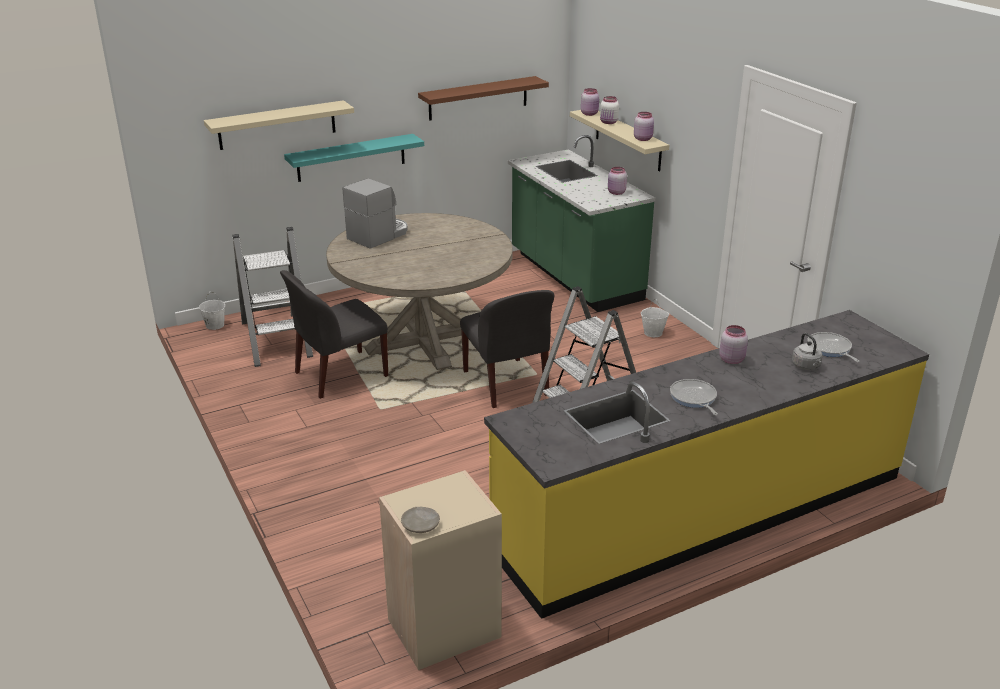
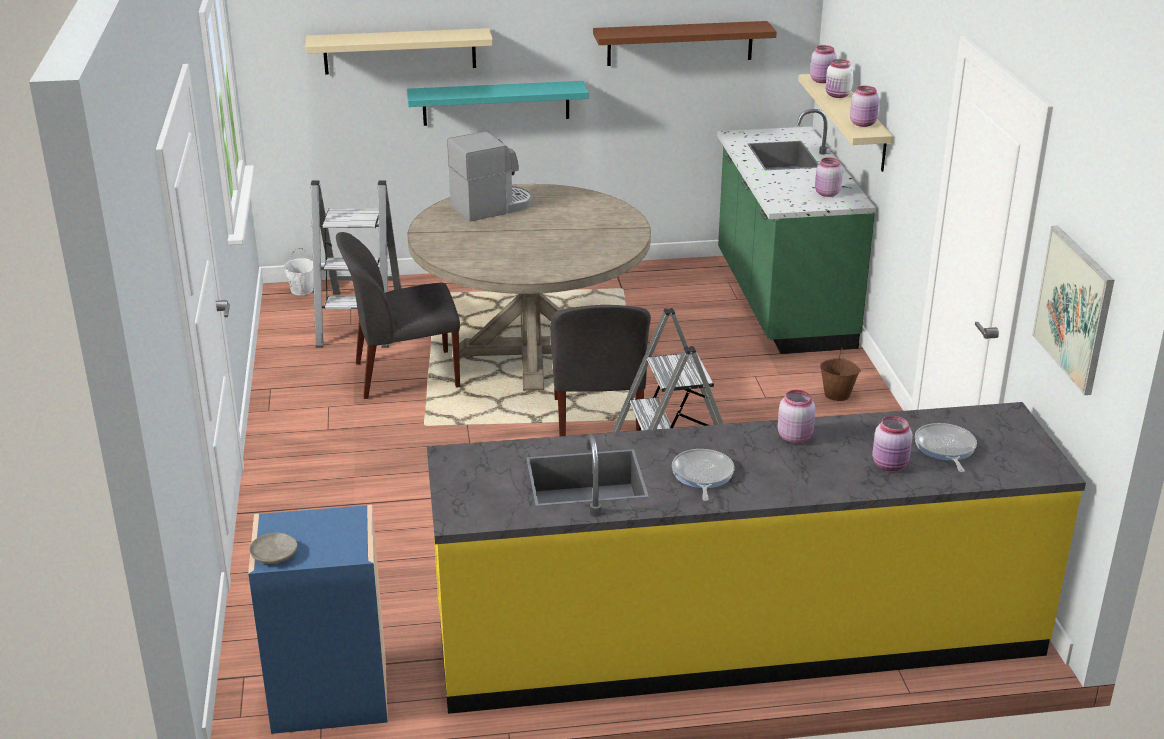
camera: 20 degrees right, 0 degrees up
(443, 629) = (328, 696): beige bookcase -> blue bookcase
(653, 333) = (837, 394): white bucket -> brown bucket
(806, 366) = (890, 465): grey kettle -> pink jar
(897, 238) = (1074, 308): none -> picture

